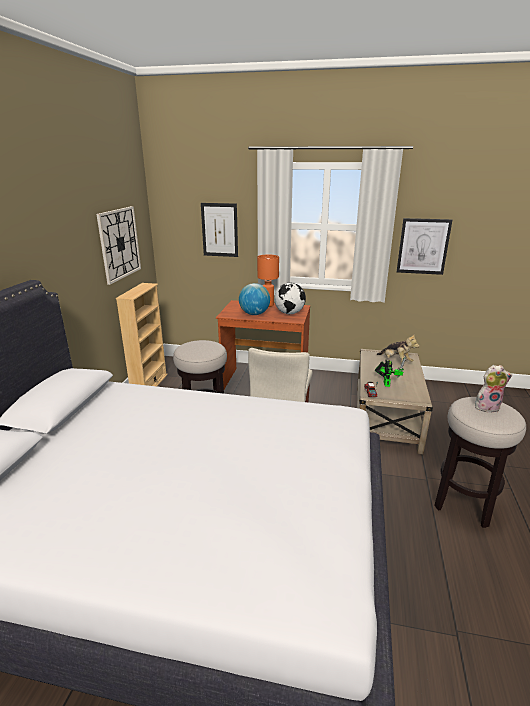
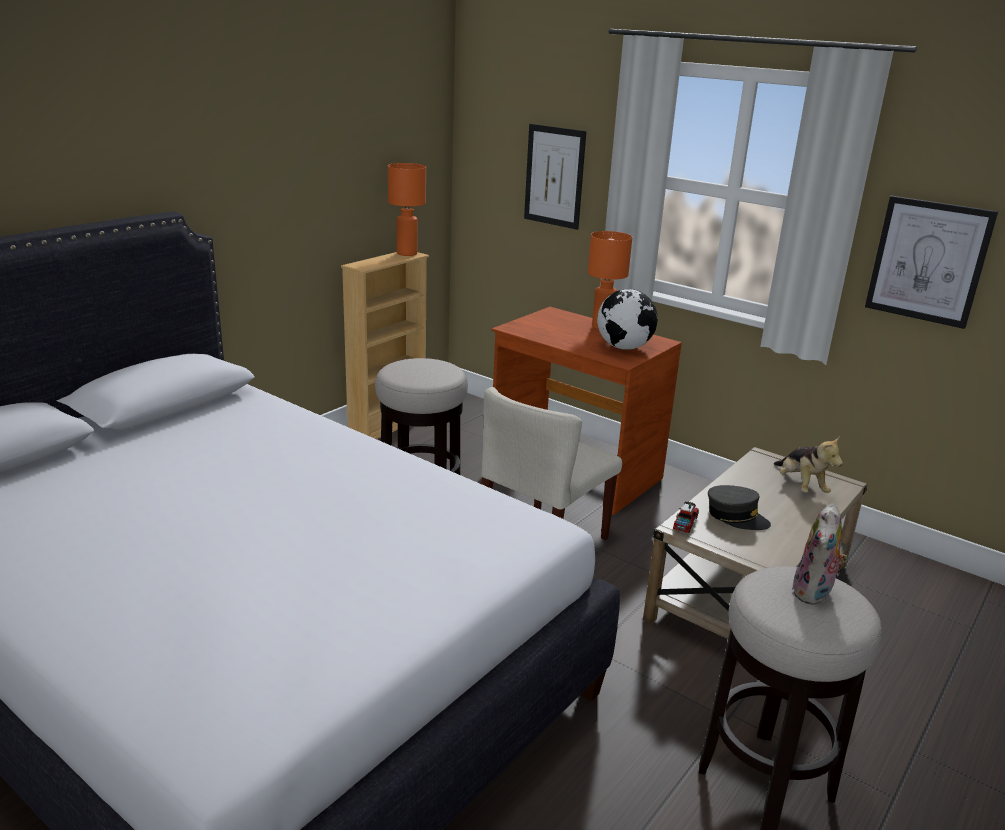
camera: 25 degrees right, 0 degrees up
(119, 244) = (370, 178): wall clock -> none
(145, 285) = (407, 253): none -> orange table lamp
(254, 314) = (560, 336): globe -> none
(386, 383) = (736, 517): toy robot -> grey cap
(487, 407) = (814, 593): plush toy -> plush toy turned 90 degrees clockwise

